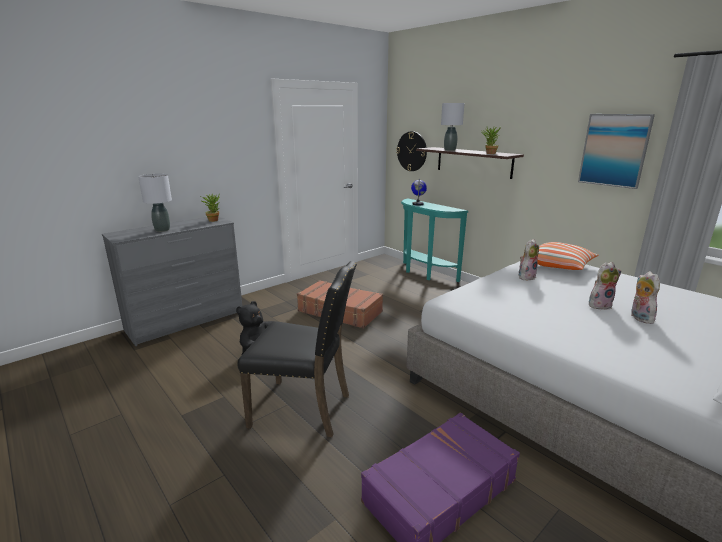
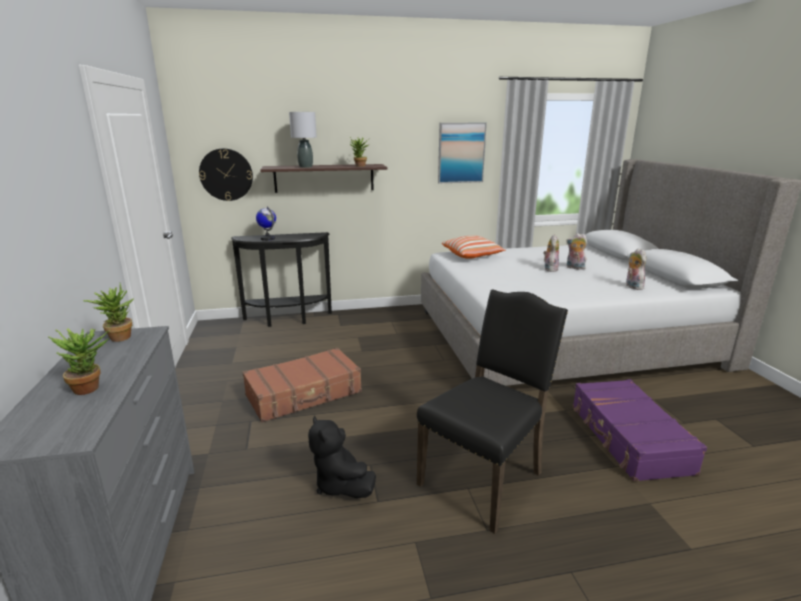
camera: 60 degrees left, 0 degrees up
(162, 230) = (92, 387): grey table lamp -> potted plant
(424, 273) = (288, 320): turquoise console table -> black console table
(526, 276) = (480, 269): plush toy -> plush toy (632, 286)

